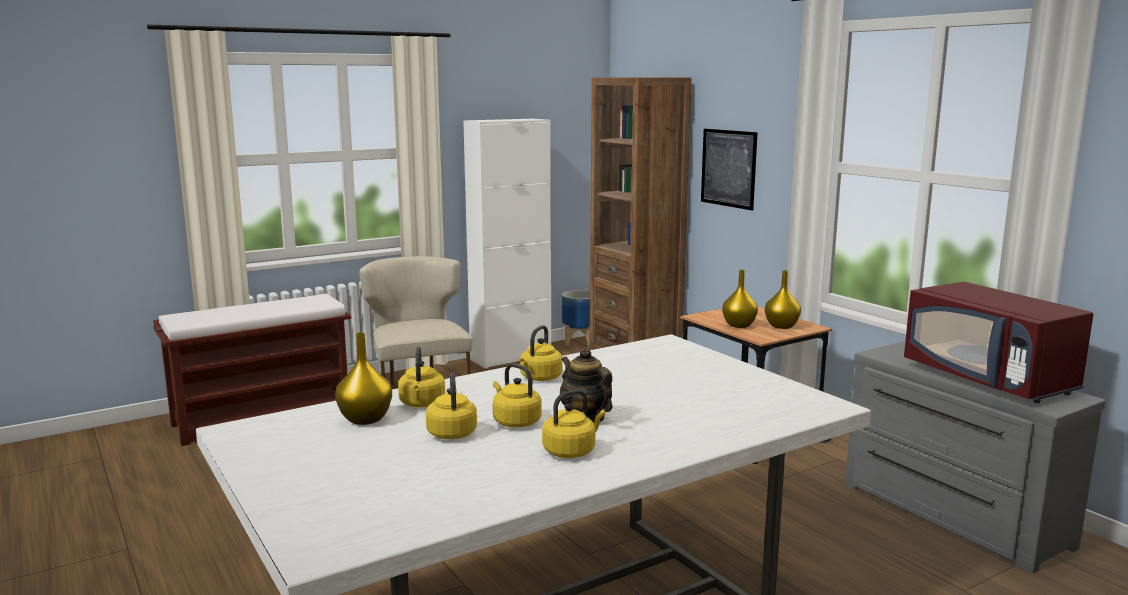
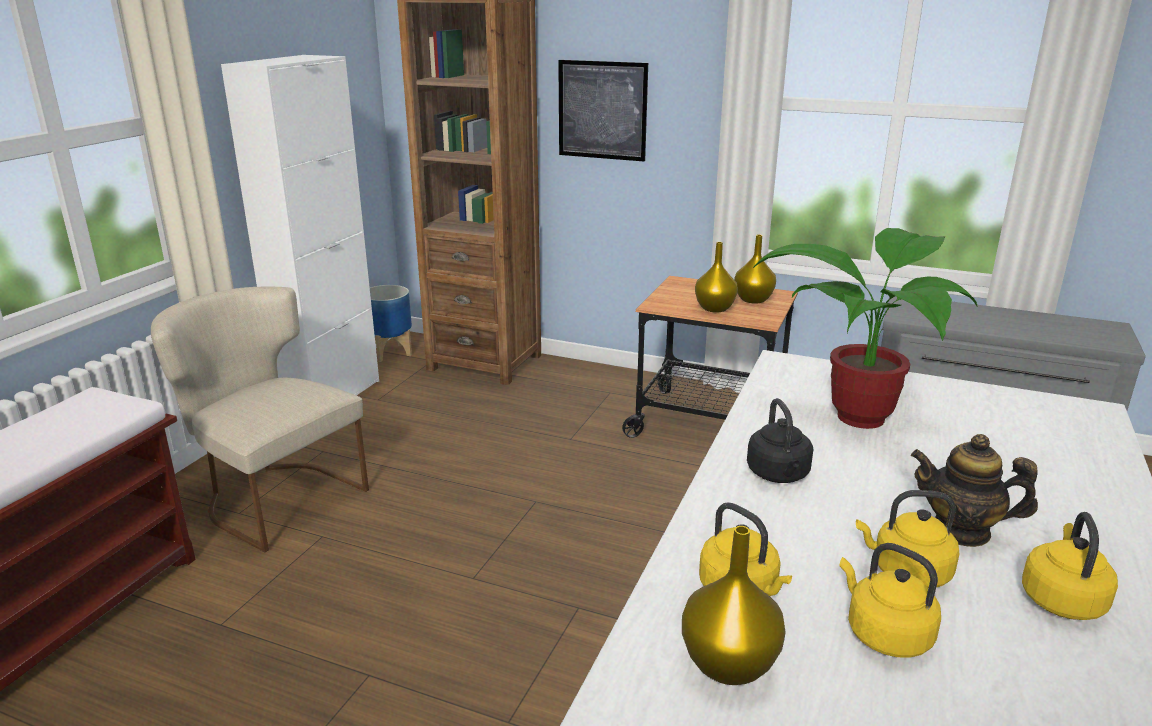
camera: 35 degrees left, 10 degrees up
(539, 378) = (779, 475): yellow kettle -> black kettle
(656, 370) = (862, 413): none -> potted plant
(989, 379) = (1030, 324): red microwave -> none

